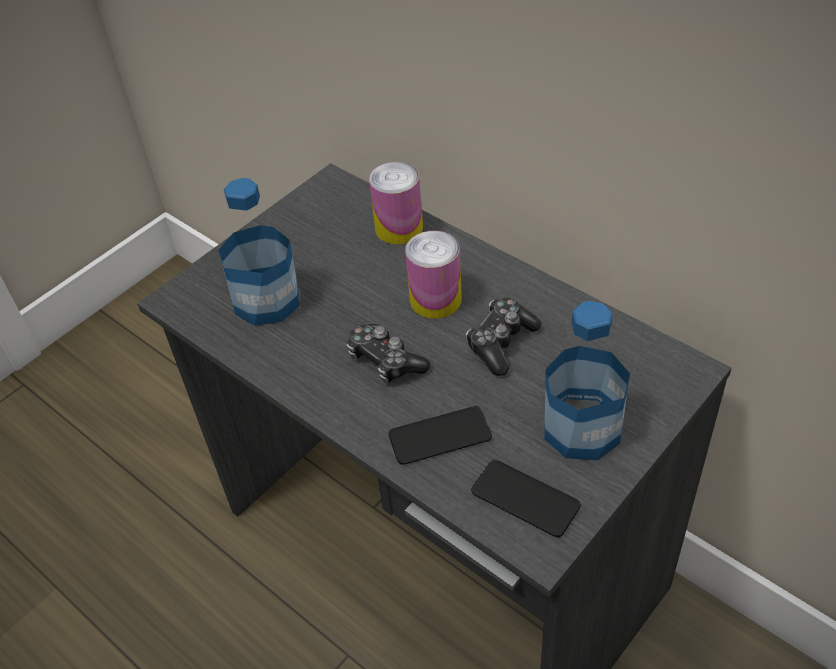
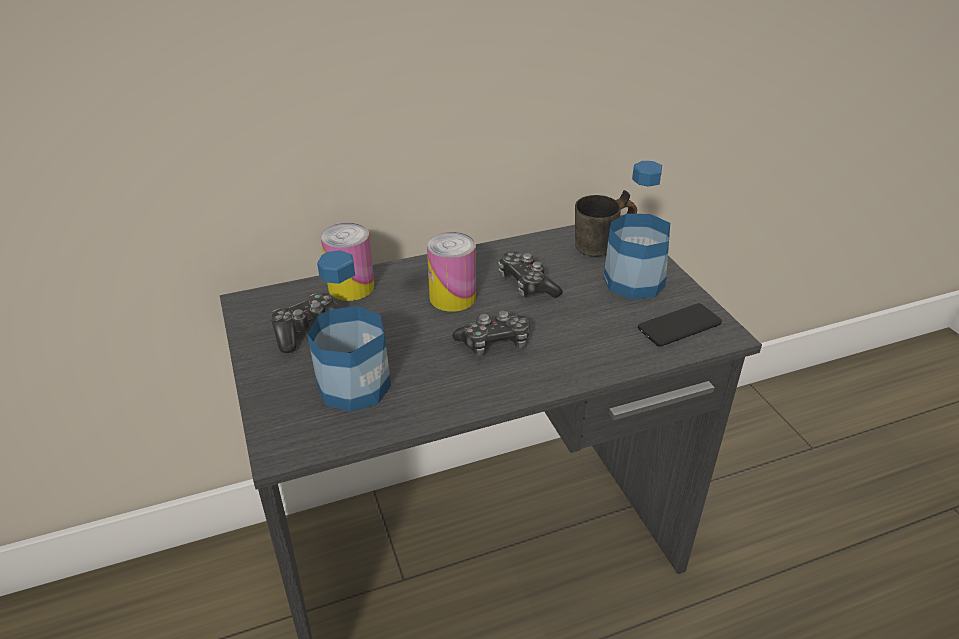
camera: 65 degrees left, 10 degrees down
(319, 237) = (308, 330): none -> game controller
(440, 436) = (595, 343): phone -> none
(629, 377) = (604, 249): none -> grey mug

